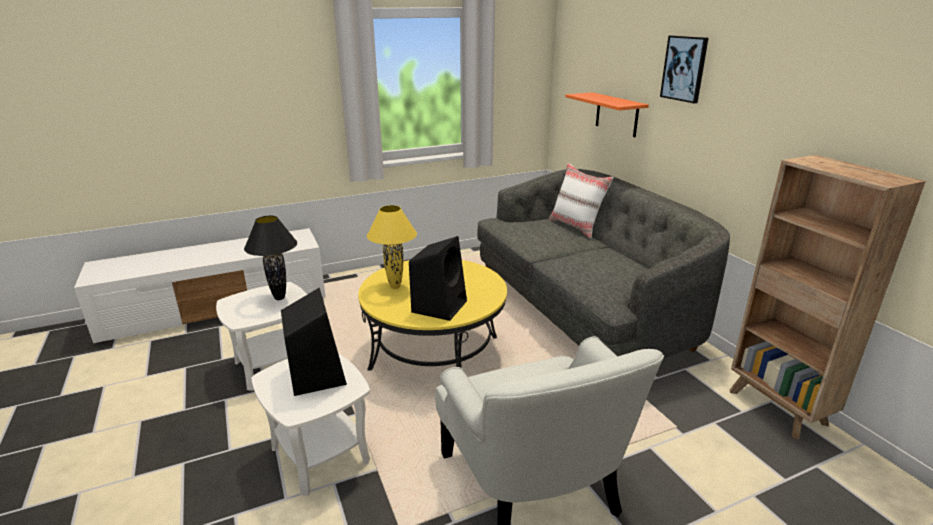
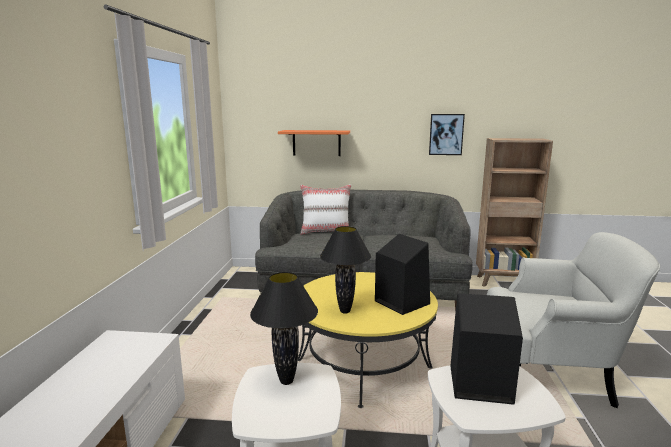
camera: 60 degrees left, 10 degrees down
(395, 287) = (345, 311): yellow table lamp -> black table lamp
(684, 68) = (379, 102): picture -> picture (446, 134)

